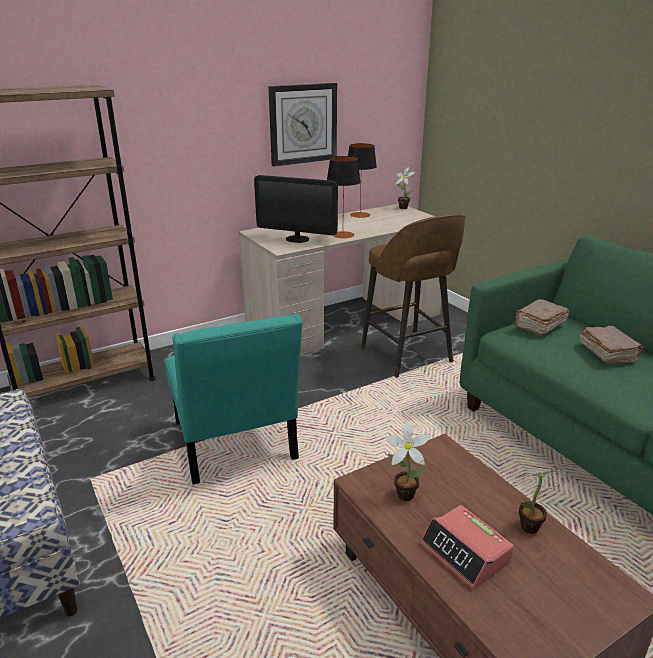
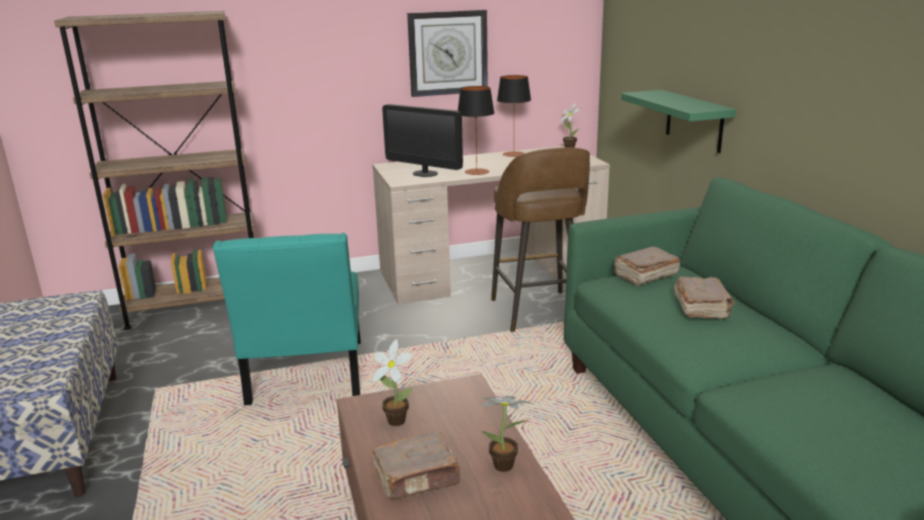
camera: 15 degrees right, 5 degrees down
(465, 553) = (418, 478): alarm clock -> brown book
(536, 184) = (694, 121): none -> green shelf

